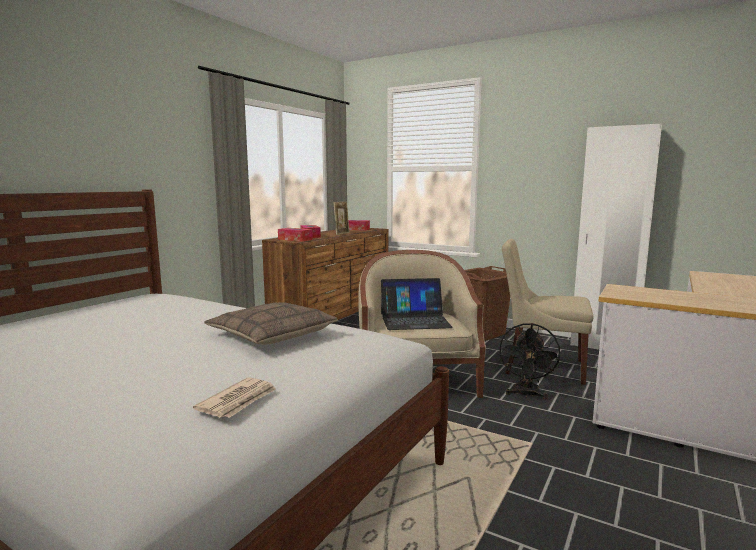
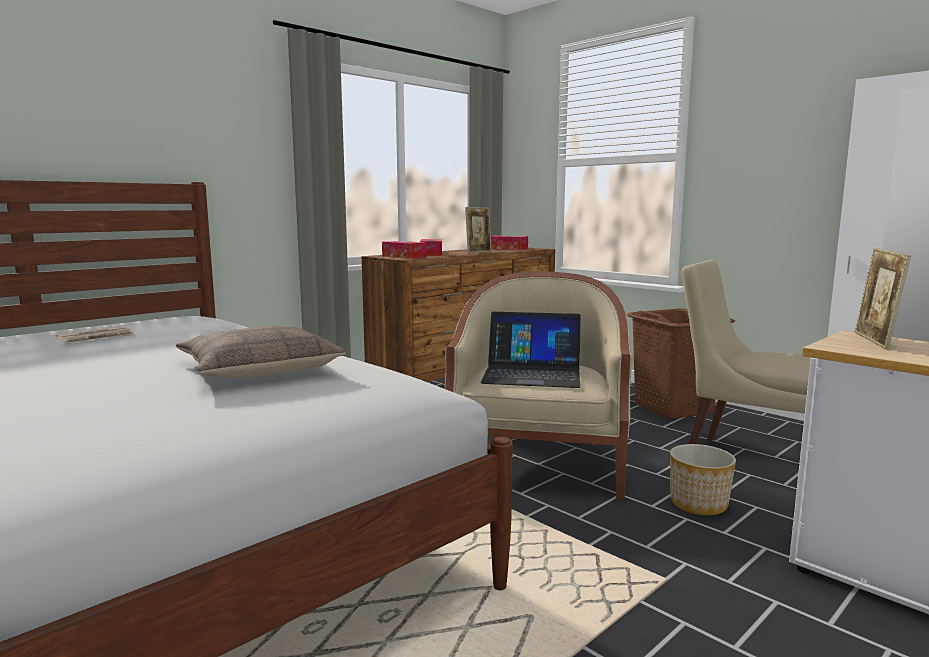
camera: 15 degrees right, 0 degrees up
(239, 401) = (104, 445): newspaper -> newspaper (97, 338)
(526, 395) = (699, 504): black fan -> planter
(630, 290) = (874, 341): none -> picture frame

